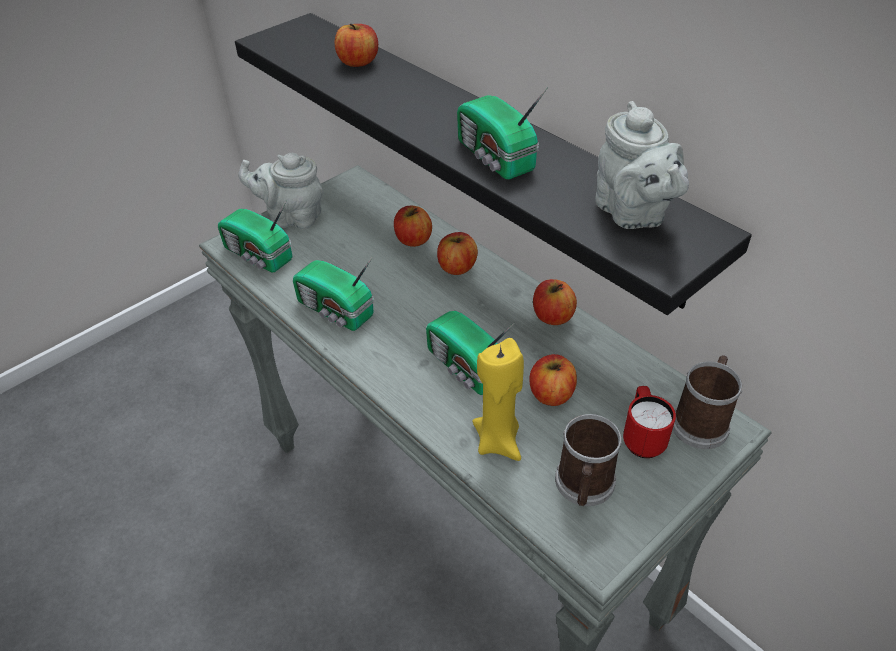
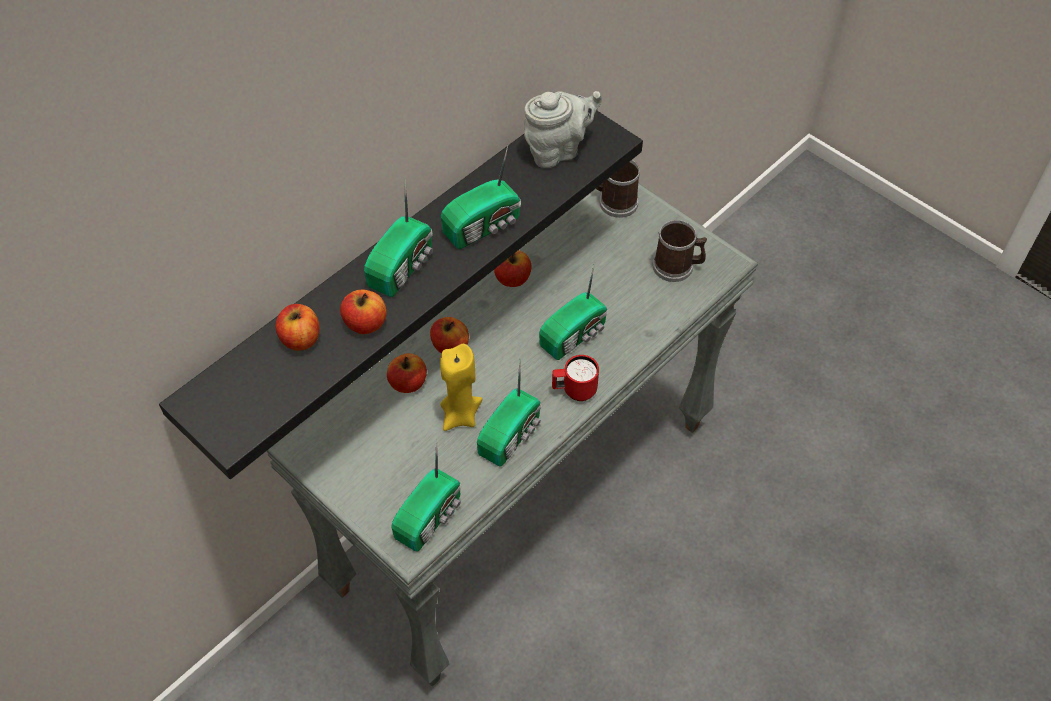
camera: 95 degrees left, 10 degrees up
(292, 217) = (366, 497): grey teapot -> none
(439, 109) = (403, 266): none -> radio
(498, 441) = (645, 313): yellow candle -> yellow candle (460, 415)
(551, 394) = (597, 282): apple -> apple (365, 323)
(642, 438) = (633, 233): red mug -> red mug (574, 391)

